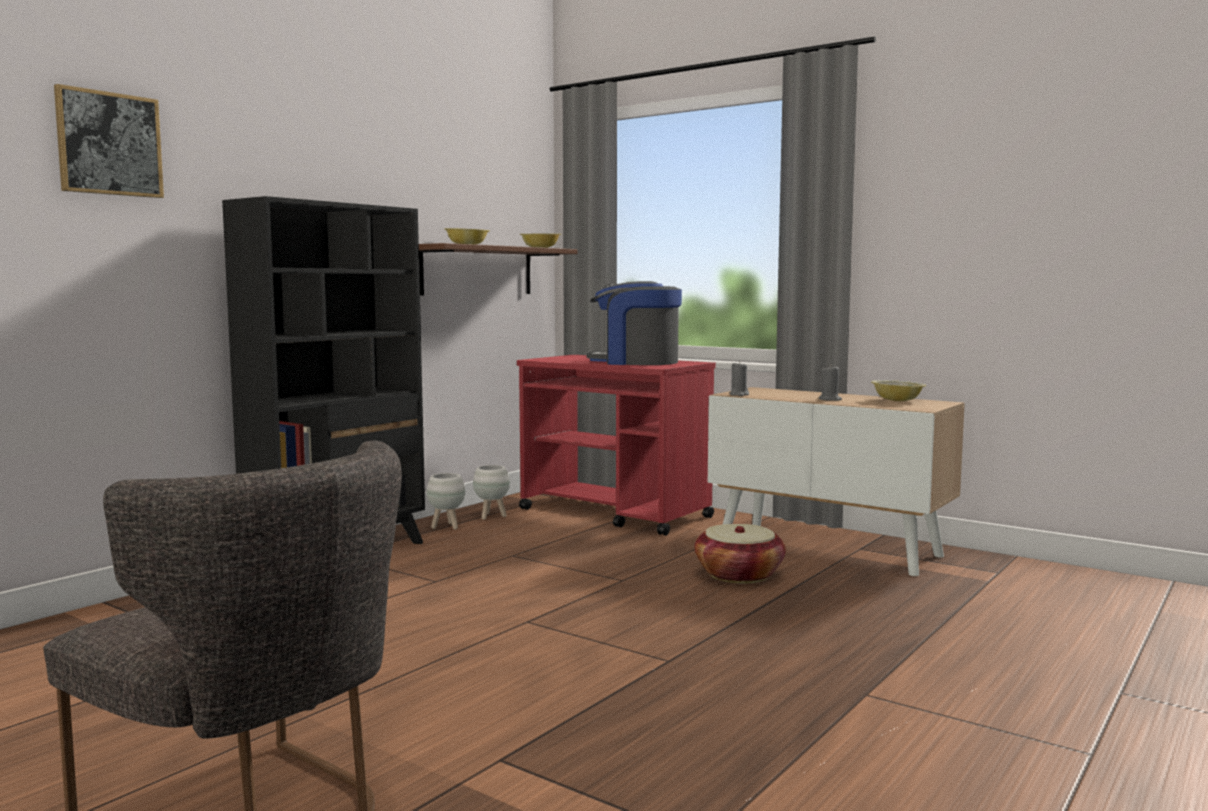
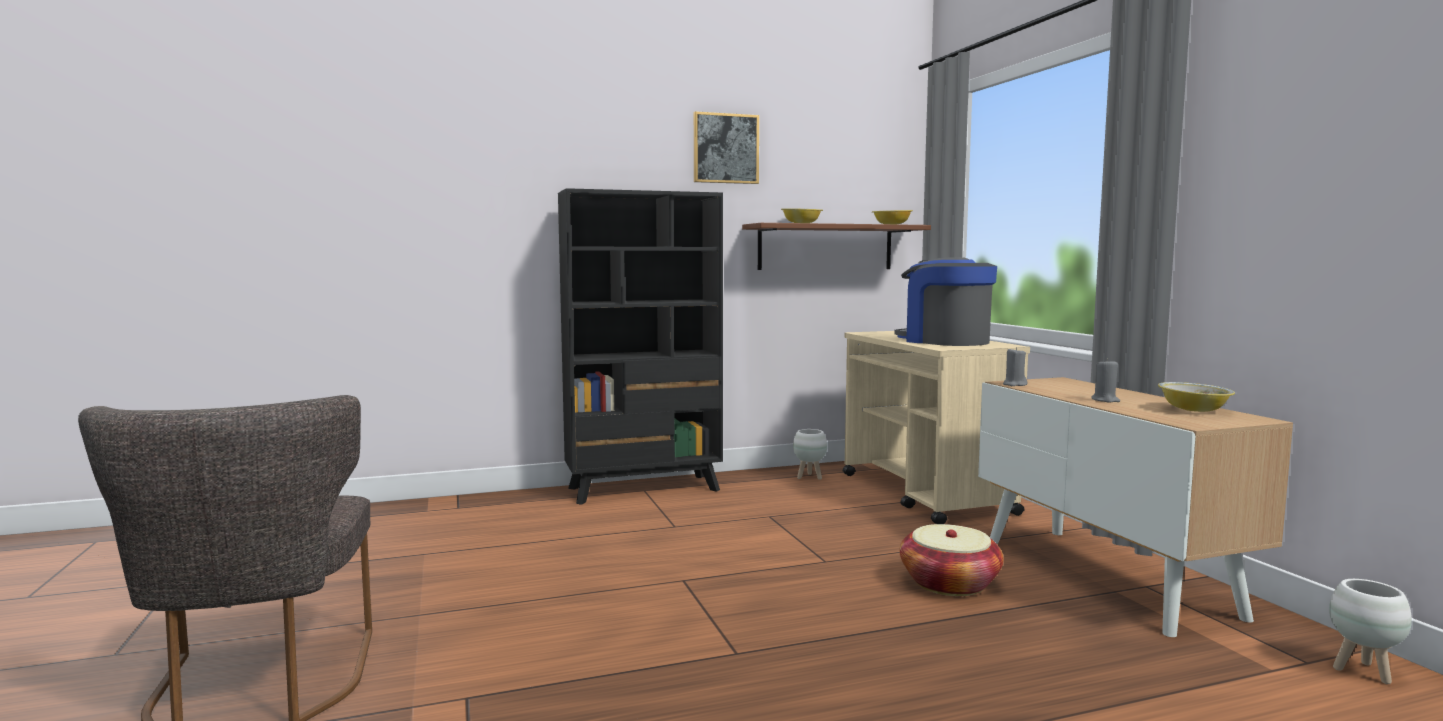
camera: 35 degrees right, 0 degrees up
(109, 144) = (471, 155): picture -> picture (725, 148)
(447, 527) = (759, 480): white planter -> white planter (1363, 672)
(616, 513) = (926, 494): red cart -> beige cart

